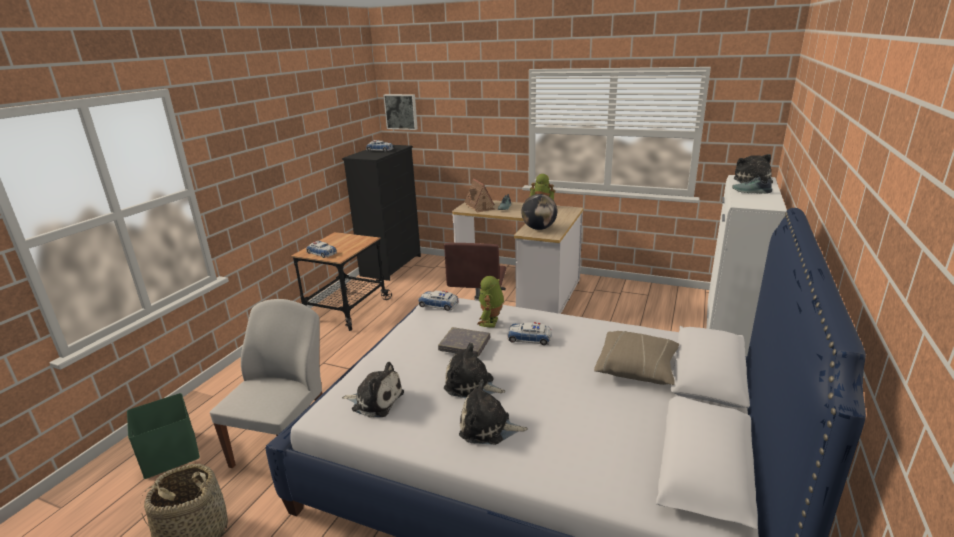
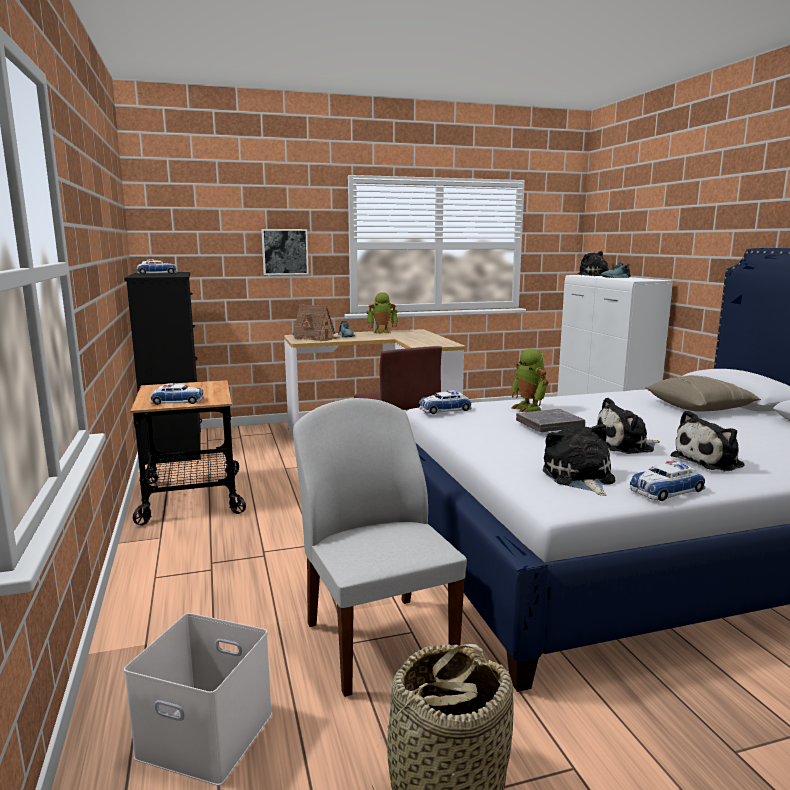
camera: 40 degrees left, 10 degrees down
(168, 453) = (202, 736): green storage box -> white storage box
(375, 401) = (579, 477): plush toy -> plush toy turned 75 degrees counterclockwise
(401, 111) = (167, 226): picture -> picture (285, 252)
(529, 338) = (585, 410): toy car -> toy car (666, 490)
(539, 228) = (425, 342): globe -> none

